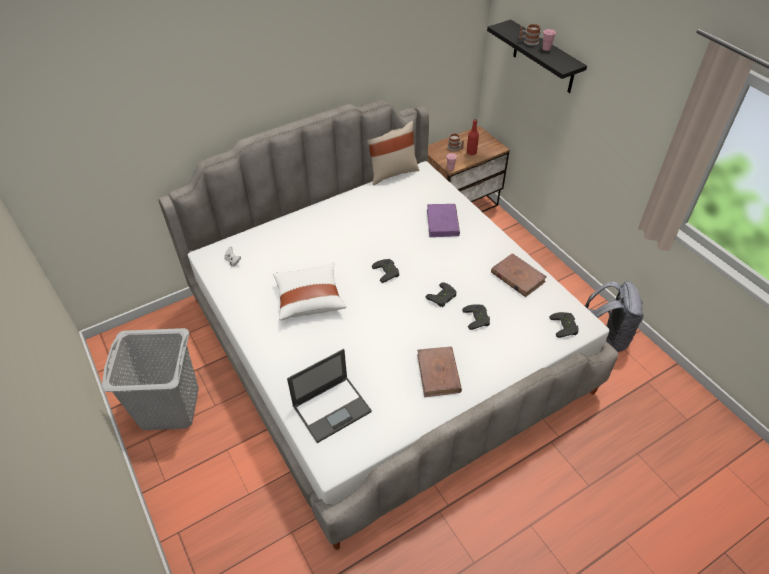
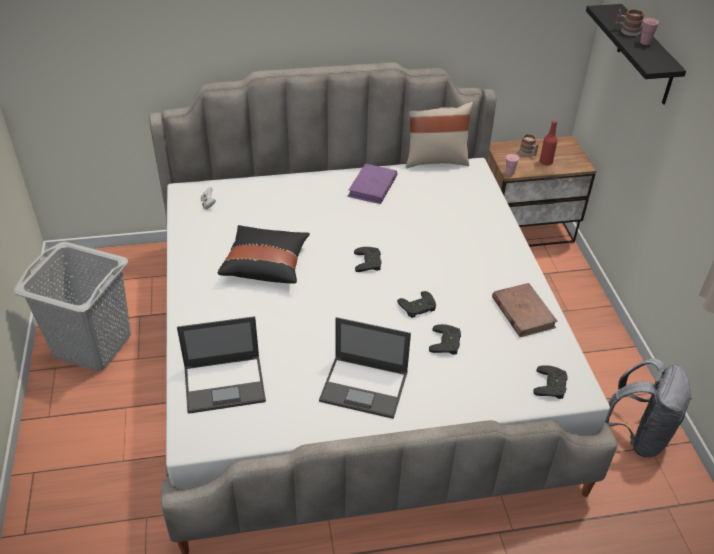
camera: 20 degrees right, 5 degrees down
(309, 299) = (266, 265): white pillow -> black pillow
(438, 373) = (365, 387): brown book -> laptop
(442, 222) = (465, 228): purple book -> purple book (372, 186)

